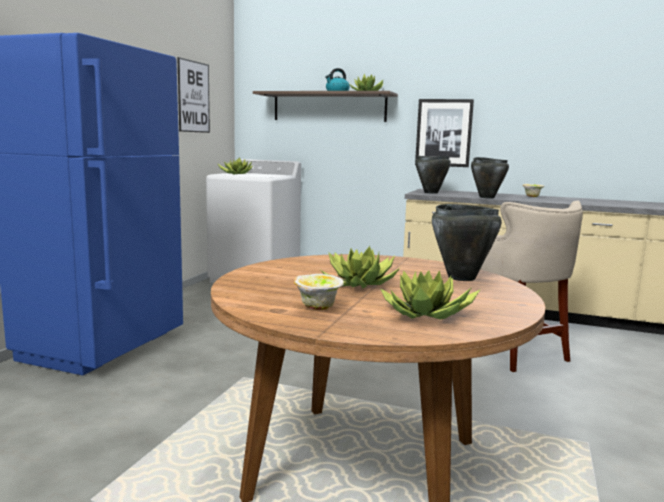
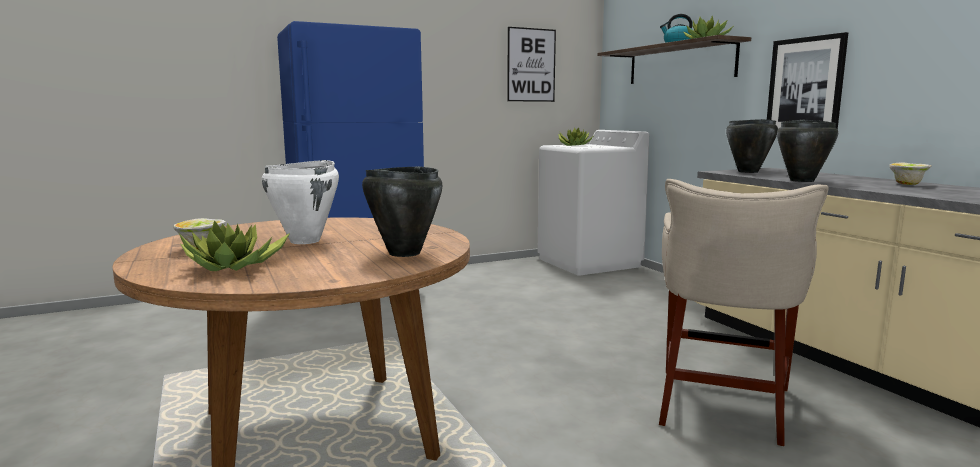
camera: 45 degrees right, 0 degrees up
(359, 283) = (306, 241): potted plant -> white cooking pot

